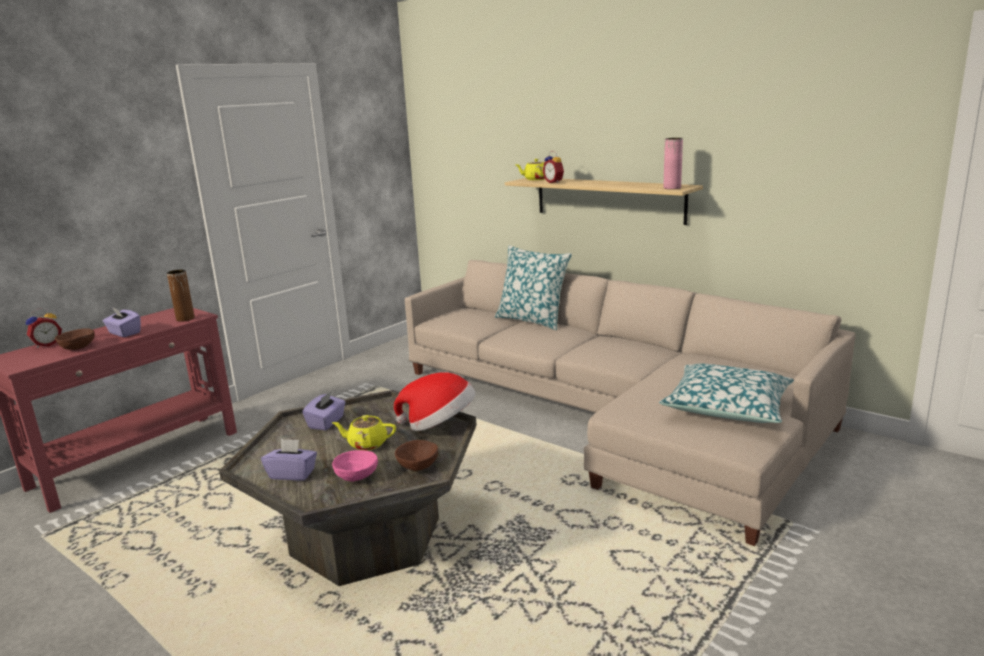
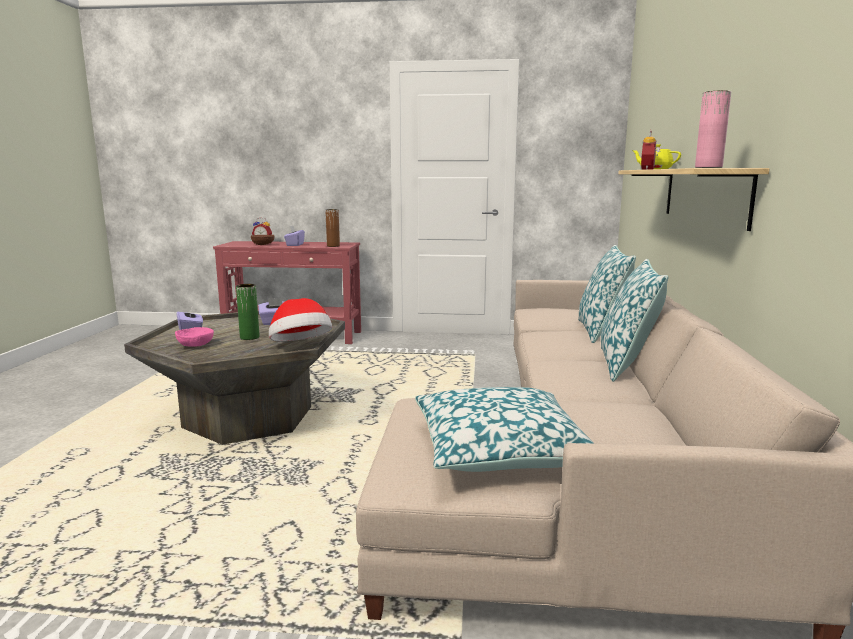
camera: 55 degrees right, 5 degrees down
(367, 444) = (249, 337): yellow teapot -> green vase
(418, 466) = (222, 356): brown bowl -> none
(613, 336) = (626, 365): none -> pillow

